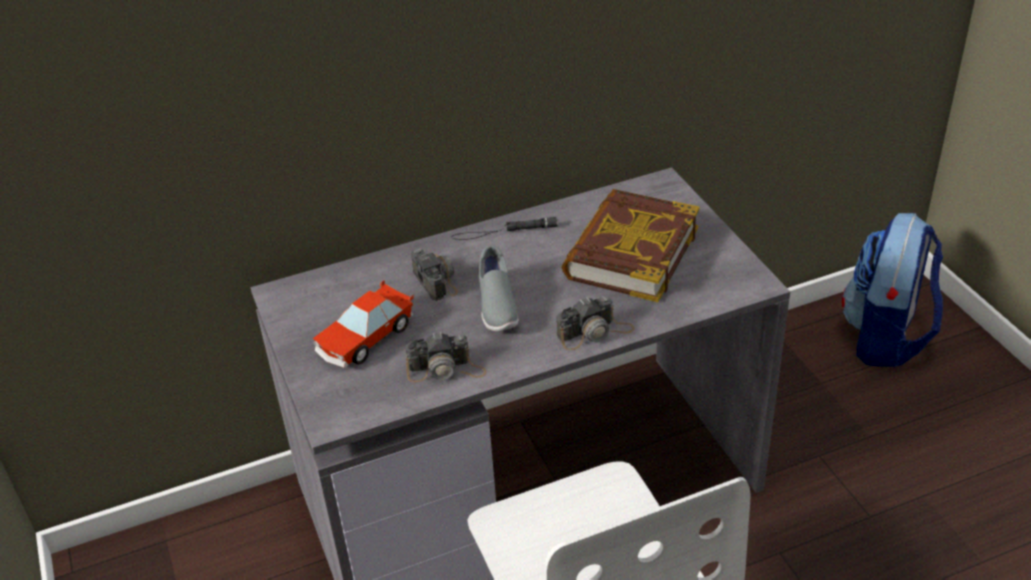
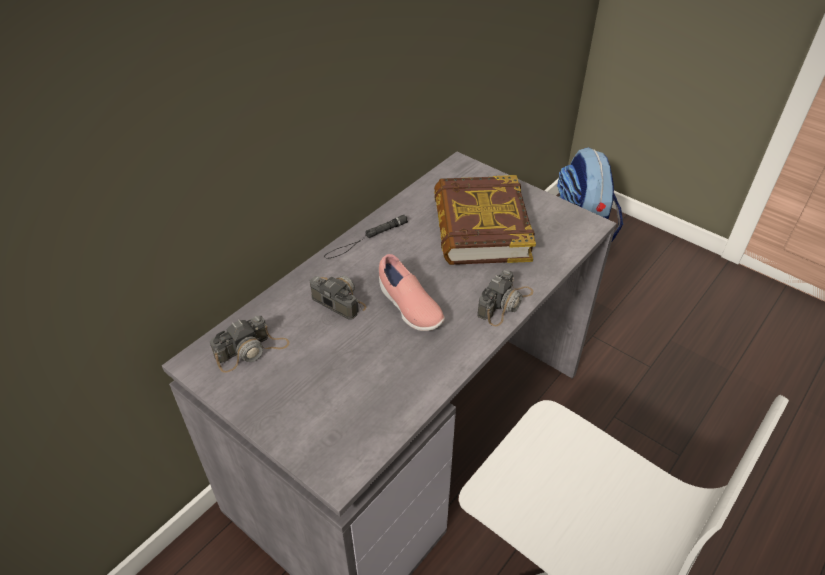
camera: 30 degrees left, 5 degrees up
(365, 339) = (313, 378): toy car -> none
(446, 369) = (408, 381): camera -> camera (251, 350)
(496, 306) = (409, 307): grey shoe -> pink shoe

